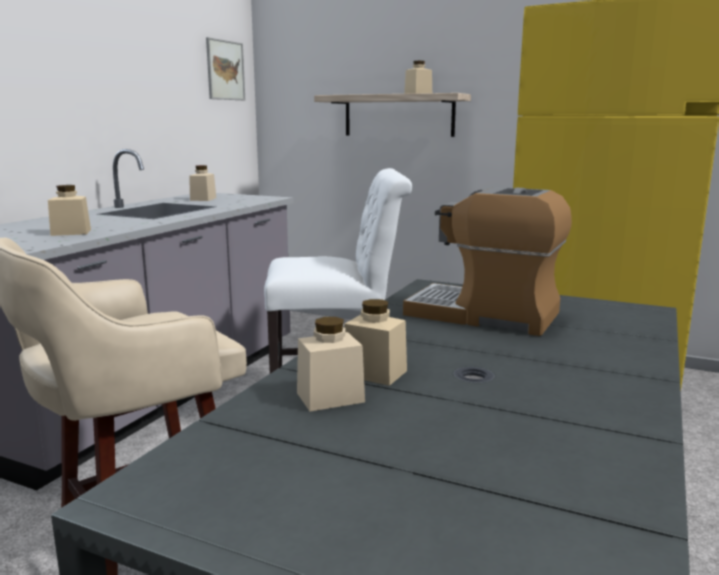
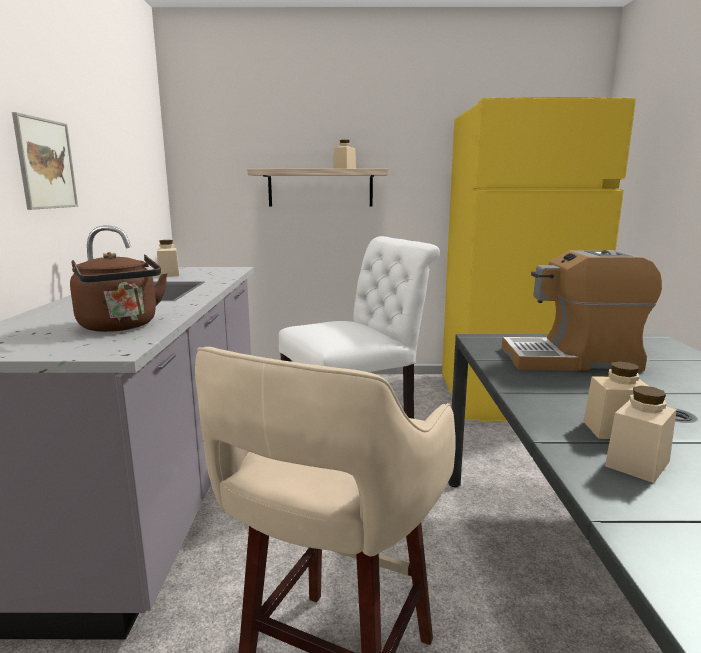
camera: 25 degrees left, 0 degrees up
(71, 232) = (121, 326): beige jar -> brown kettle
(225, 70) = (147, 142): picture -> picture (46, 164)

